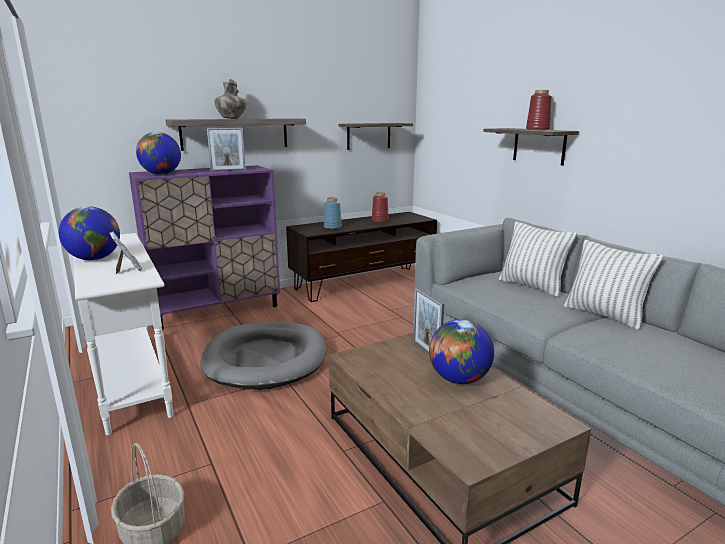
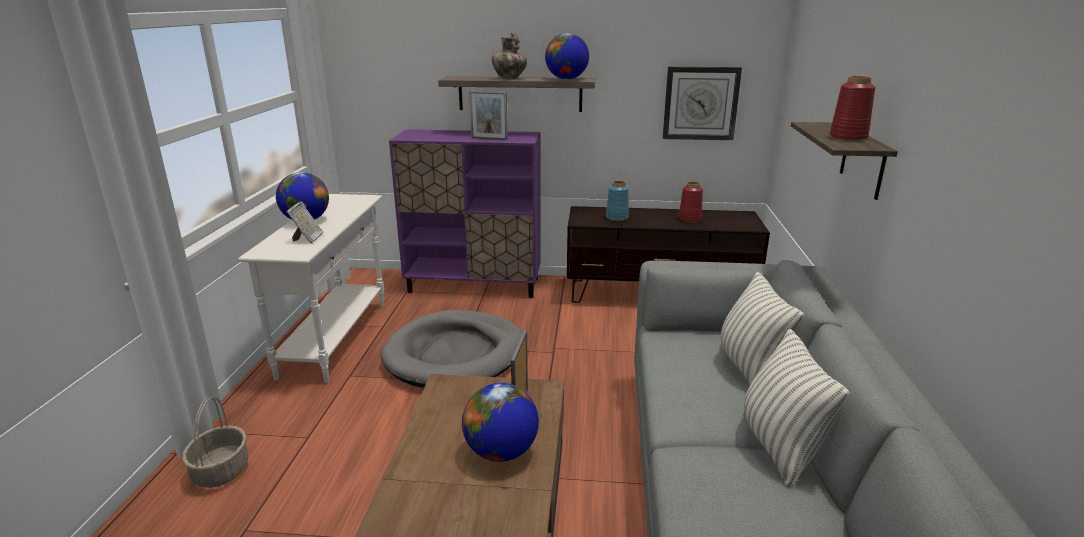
camera: 35 degrees right, 5 degrees up
(161, 174) = (421, 137): globe -> globe (566, 79)
(368, 136) = (700, 103): shelf -> wall clock

